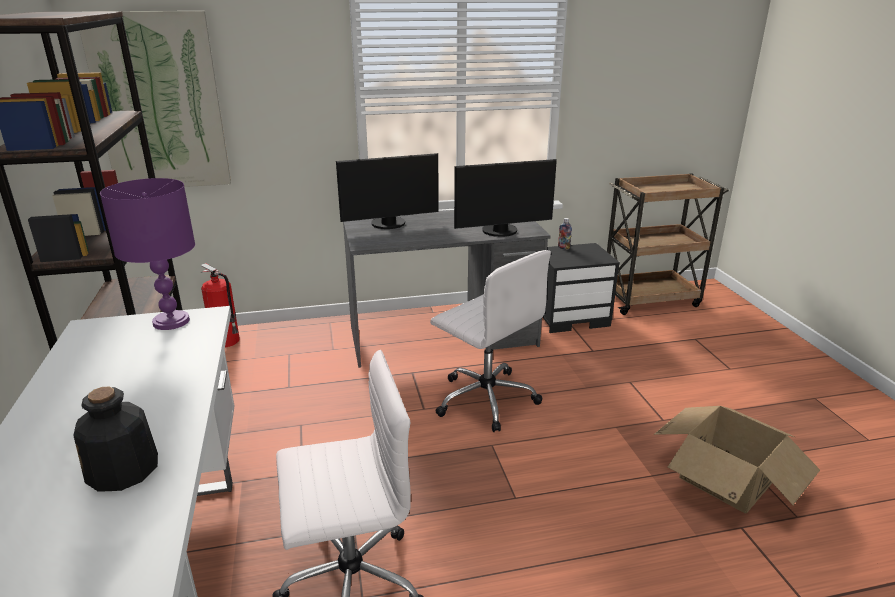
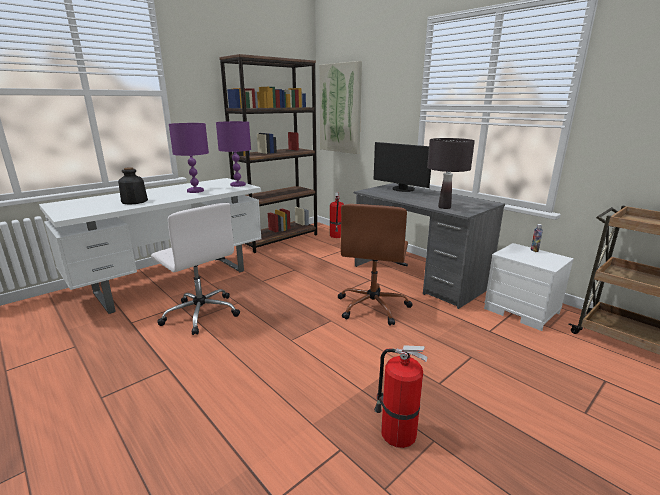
camera: 60 degrees right, 5 degrees down
(146, 374) = (196, 191): none -> purple table lamp
(485, 398) = (373, 307): white office chair -> brown office chair
(501, 232) = (444, 207): monitor -> black table lamp
(570, 317) = (522, 311): black nightstand -> white nightstand
(726, 478) = (396, 432): cardboard box -> fire extinguisher

